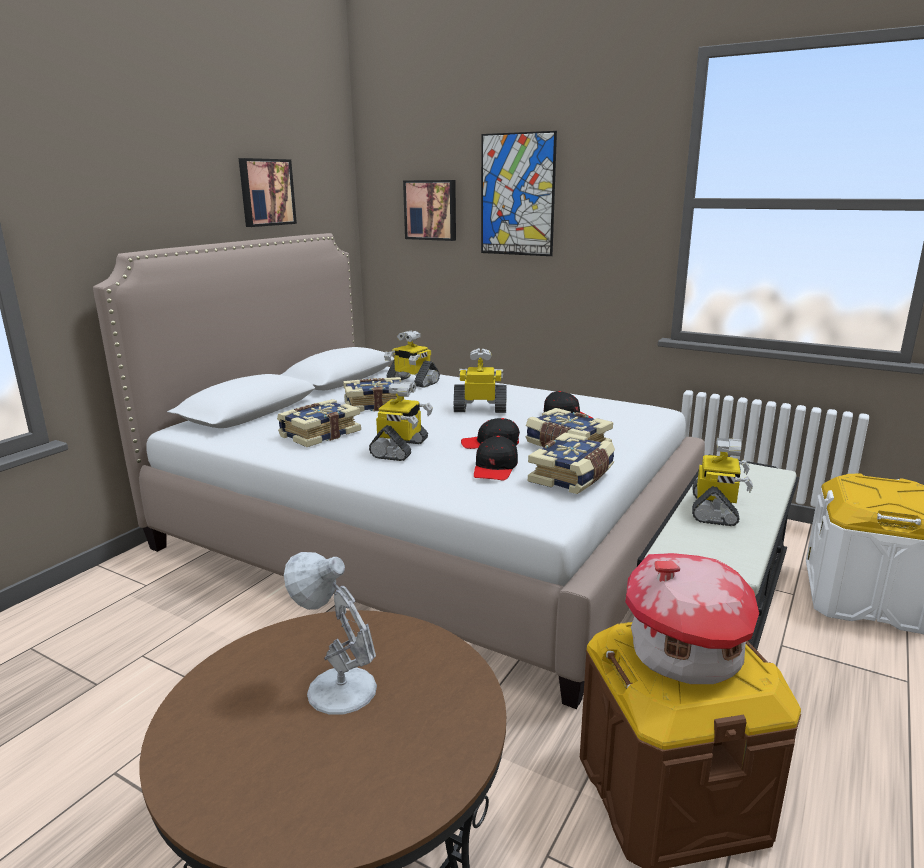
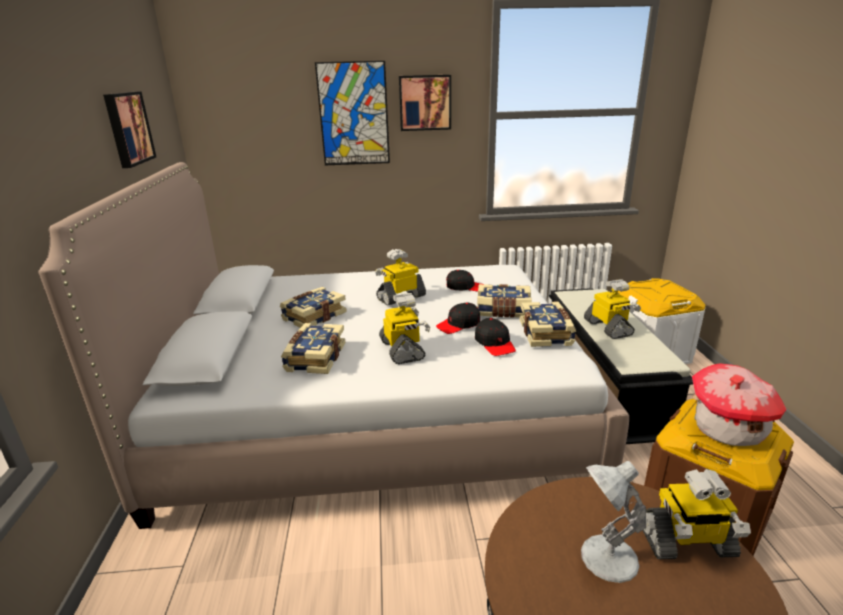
camera: 35 degrees left, 5 degrees up
(412, 382) = (308, 287): toy robot -> toy robot (686, 542)
(431, 210) = (268, 131): picture -> picture (425, 102)

